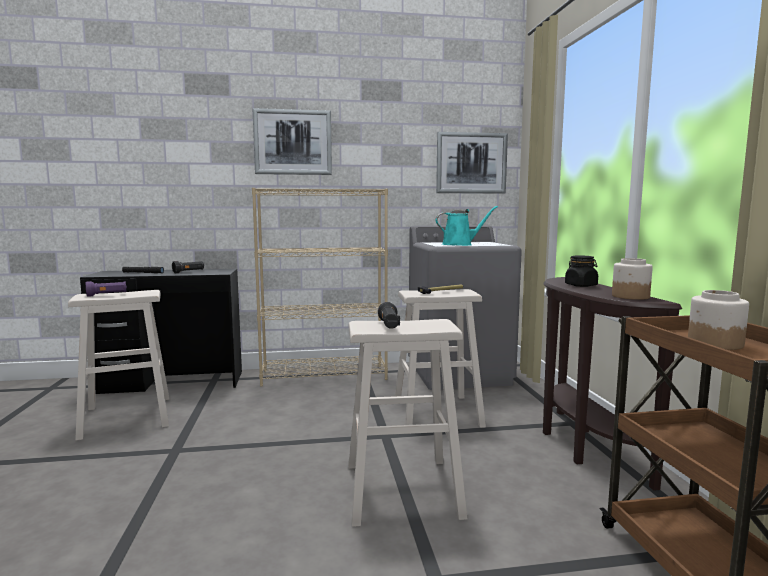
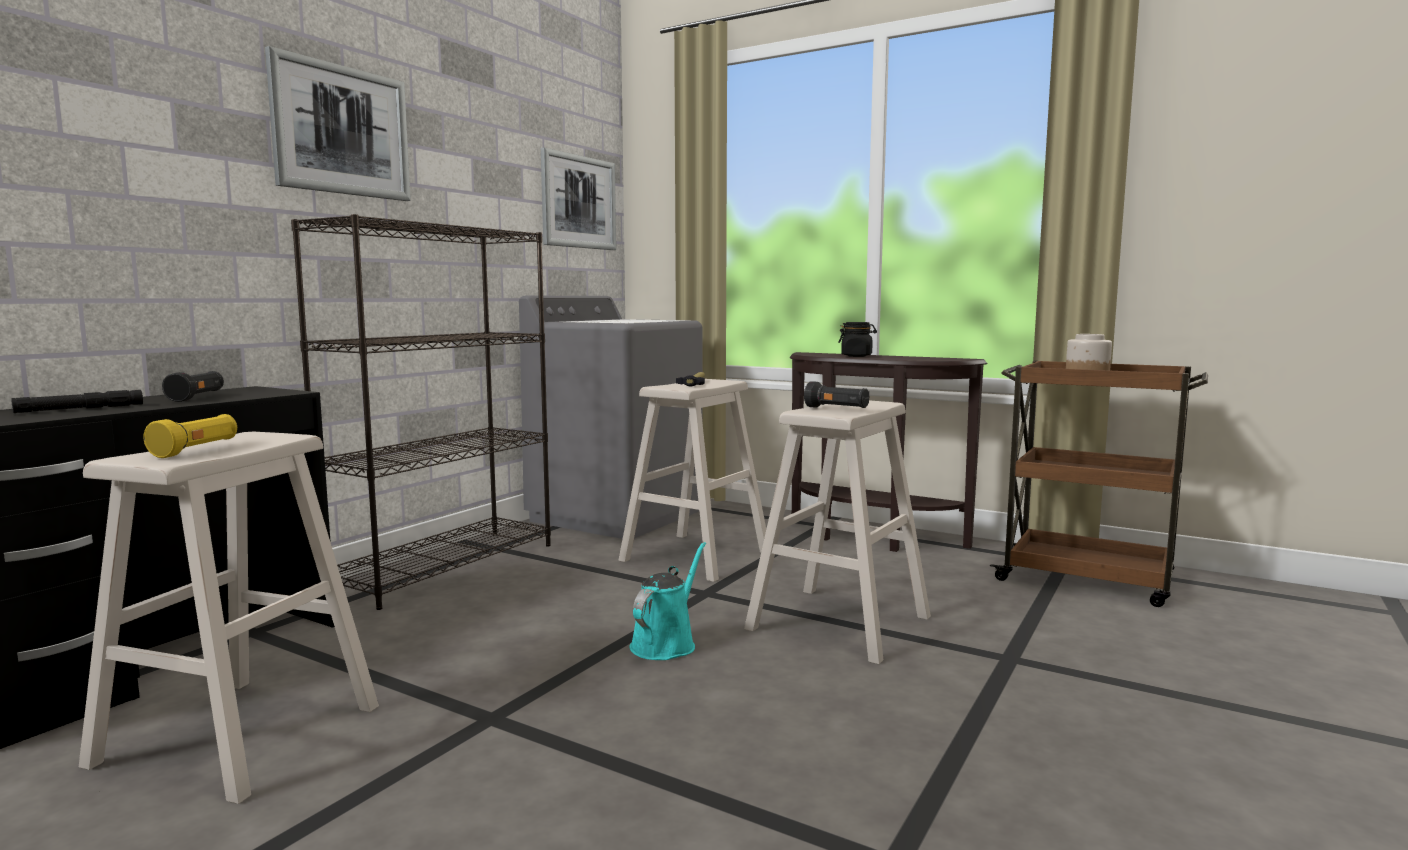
camera: 50 degrees left, 0 degrees up
(107, 295) = (196, 450): purple flashlight -> yellow flashlight
(325, 375) = (445, 566): beige bookcase -> black bookcase
(460, 244) = (633, 321): turquoise watering can -> turquoise watering can (666, 644)
(630, 296) = (935, 358): jar -> none

